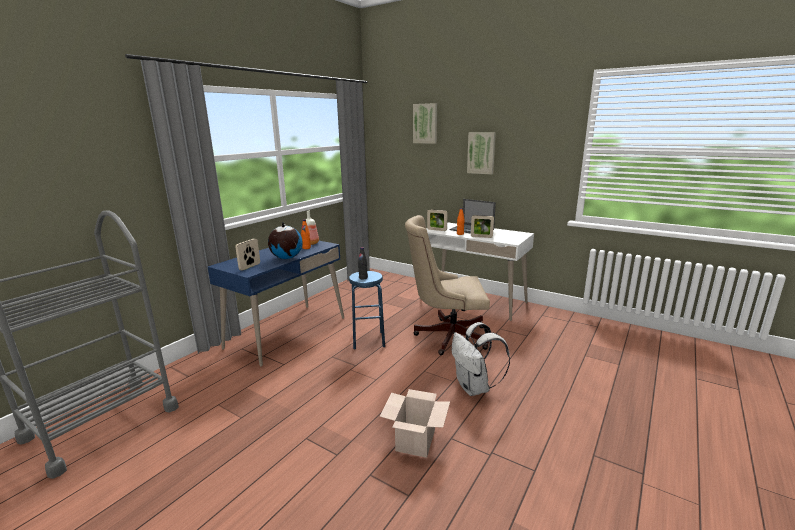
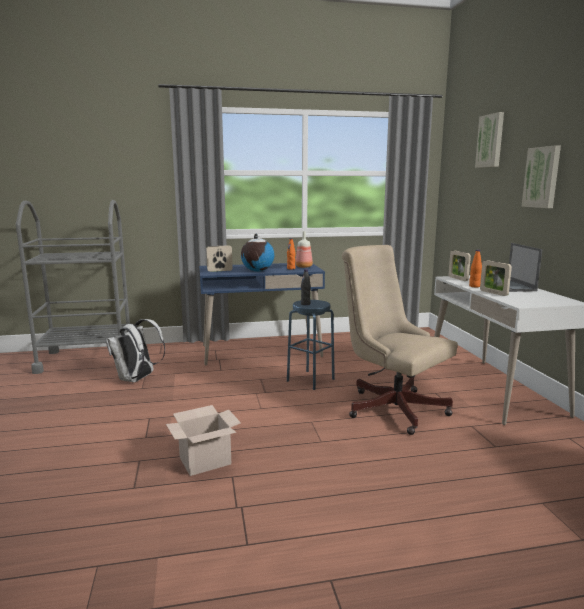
camera: 45 degrees right, 5 degrees down
(475, 388) = (329, 457): white backpack -> white backpack (137, 379)

